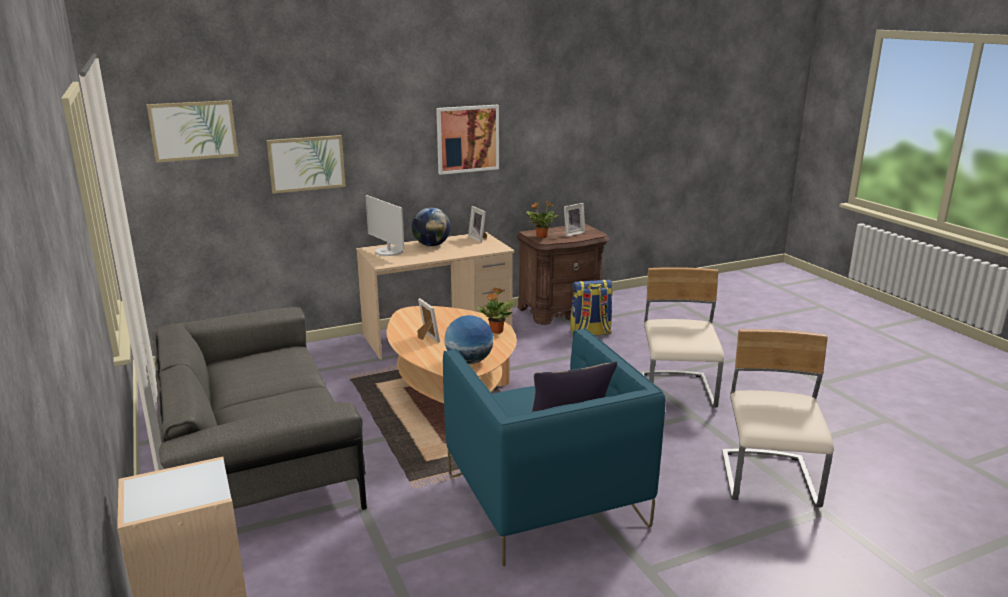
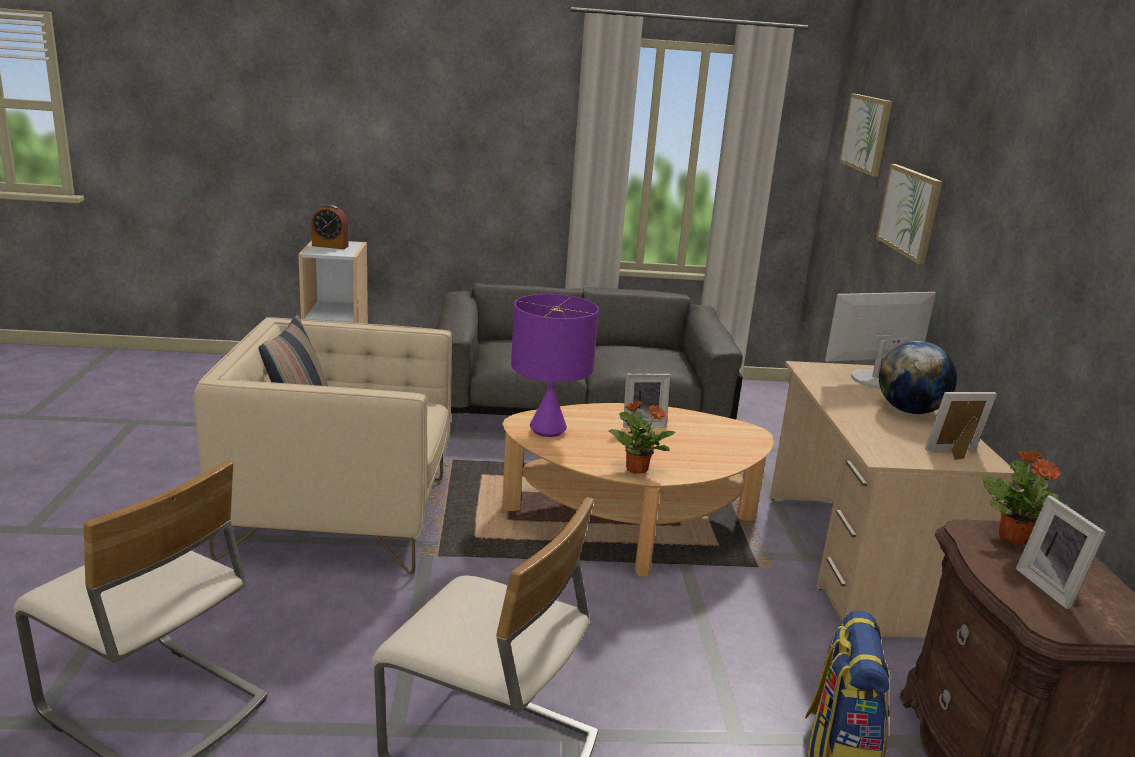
camera: 110 degrees right, 0 degrees up
(166, 494) = (330, 246): none -> alarm clock
(467, 139) = (1061, 257): picture -> none
(469, 361) = (547, 431): globe -> purple table lamp
(545, 499) = (340, 517): blue armchair -> beige armchair

